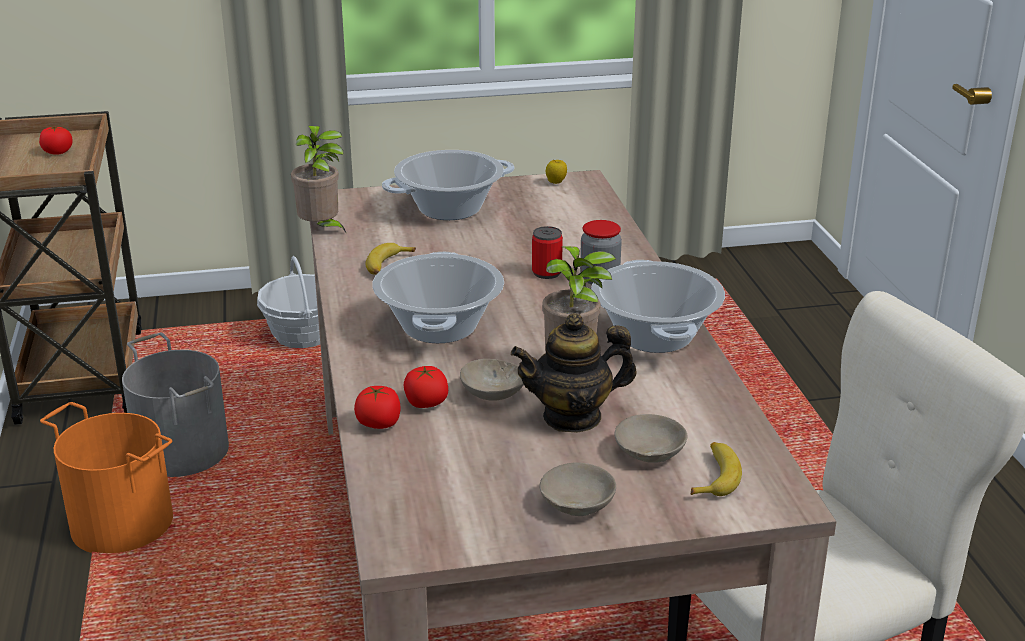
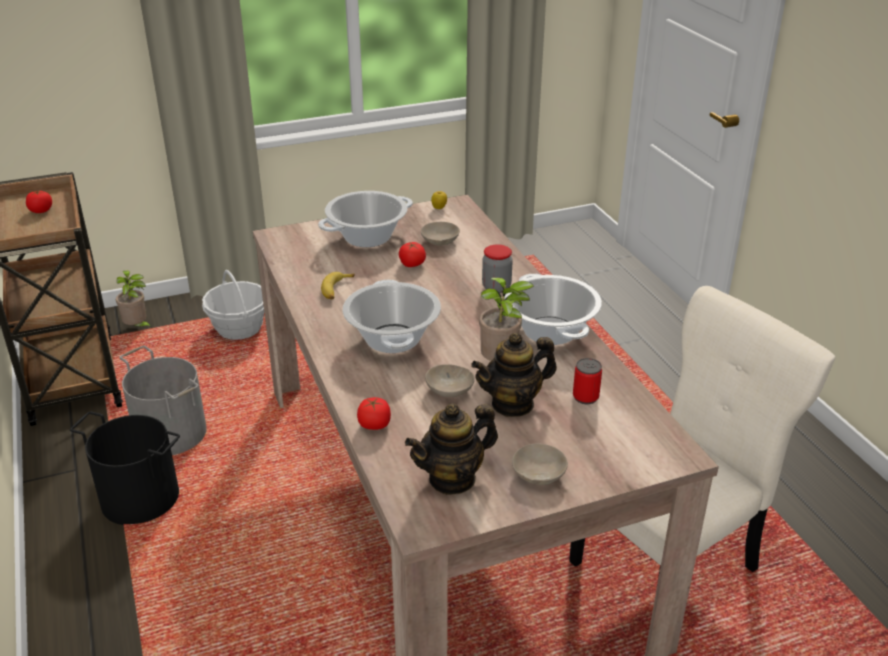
camera: 10 degrees left, 5 degrees up
(123, 522) = (141, 497): orange bucket -> black bucket
(321, 230) = (276, 263): potted plant -> potted plant (137, 327)
(426, 403) = (403, 404): tomato -> tomato (412, 264)
(458, 496) = (452, 478): none -> teapot
(546, 273) = (456, 285): can -> can (585, 397)
(650, 451) = (576, 426): beige bowl -> beige bowl (440, 240)
(714, 476) = (626, 441): banana -> none

